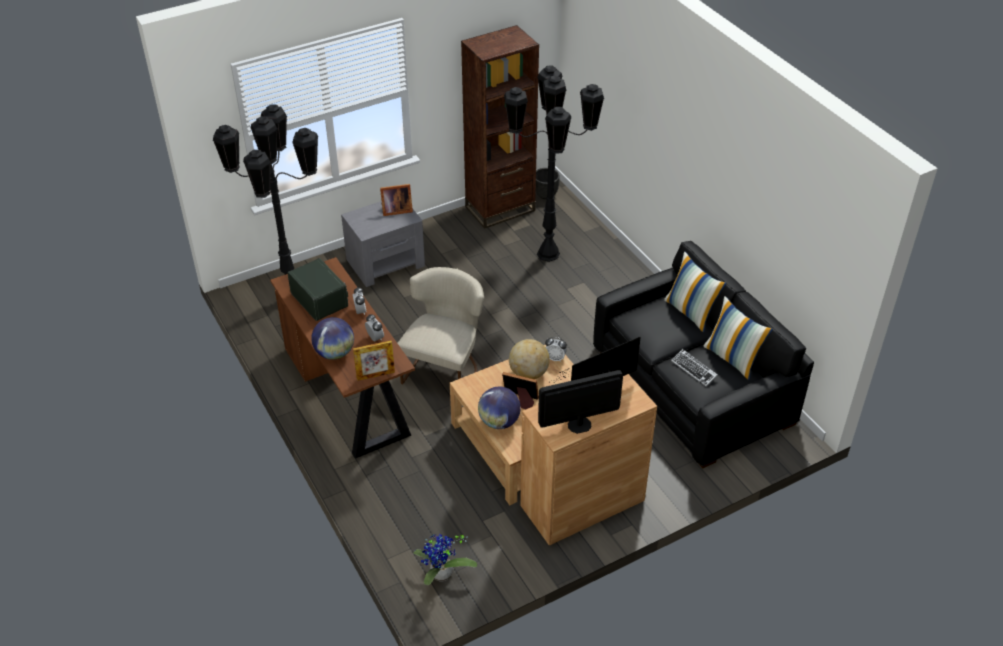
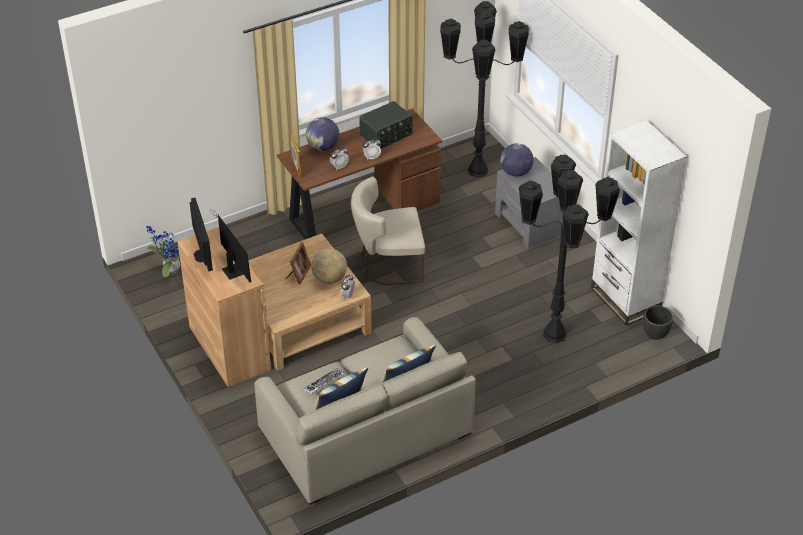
camera: 90 degrees right, 0 degrees up
(395, 210) = (544, 189): picture frame -> none
(445, 369) = (388, 265): beige chair -> beige chair turned 150 degrees clockwise
(499, 422) = (274, 261): globe -> globe (515, 172)
(500, 209) = (625, 299): brown bookcase -> white bookcase
(693, 384) = (365, 432): black sofa -> beige sofa

